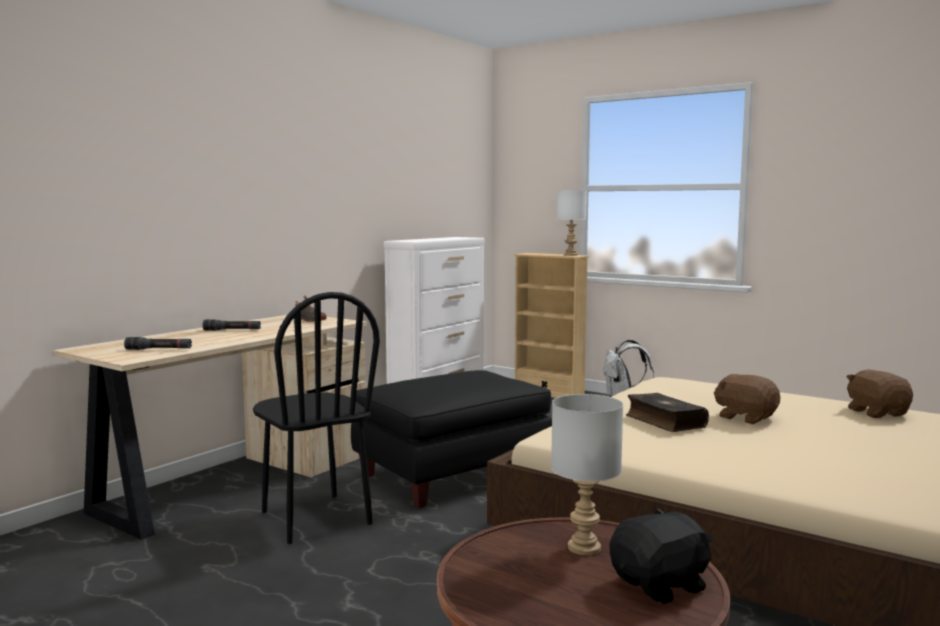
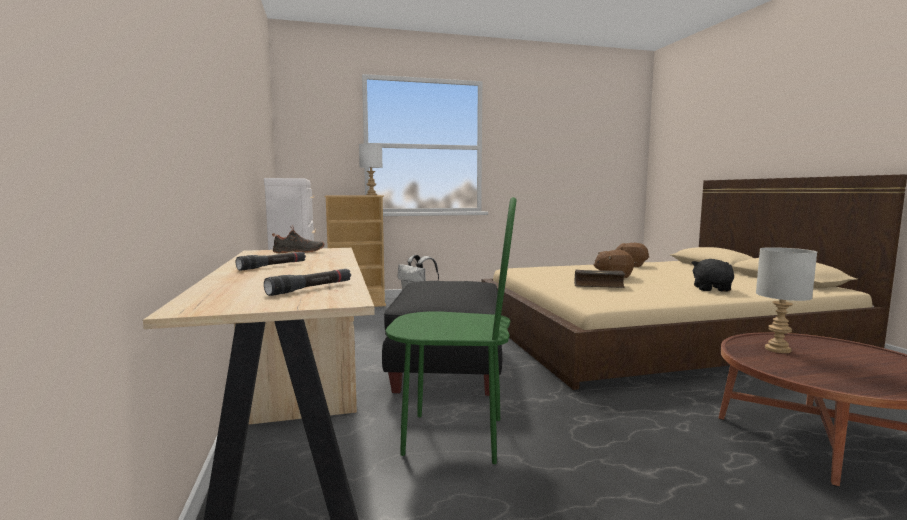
camera: 50 degrees left, 0 degrees up
(315, 518) = (453, 436): black chair -> green chair
(661, 585) = (843, 350): black plush toy -> black plush toy (712, 289)

